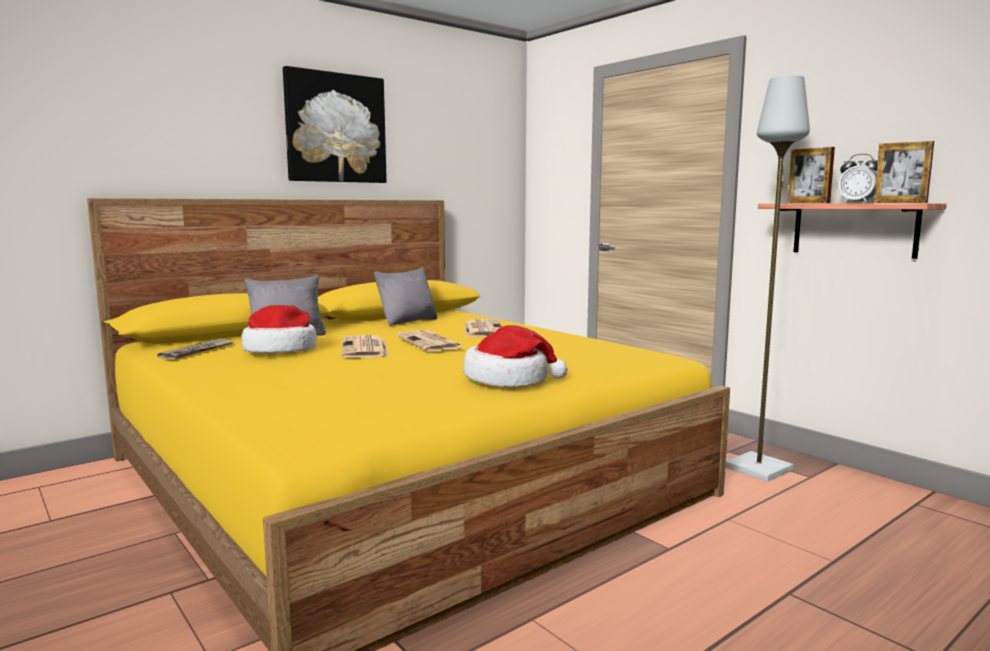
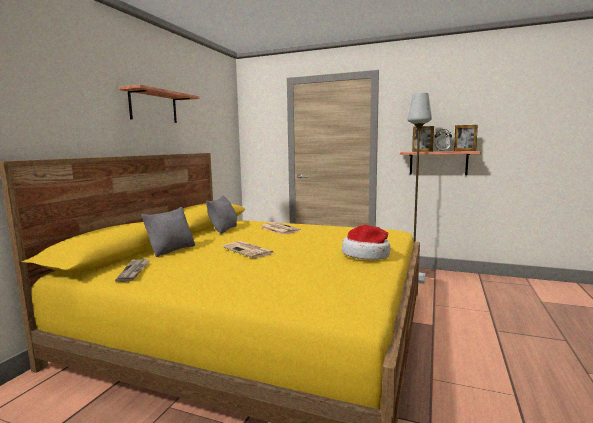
camera: 30 degrees left, 0 degrees up
(281, 350) = (196, 260): hat -> none
(335, 128) = (153, 107): picture -> shelf
(430, 342) = (274, 241): newspaper -> none

